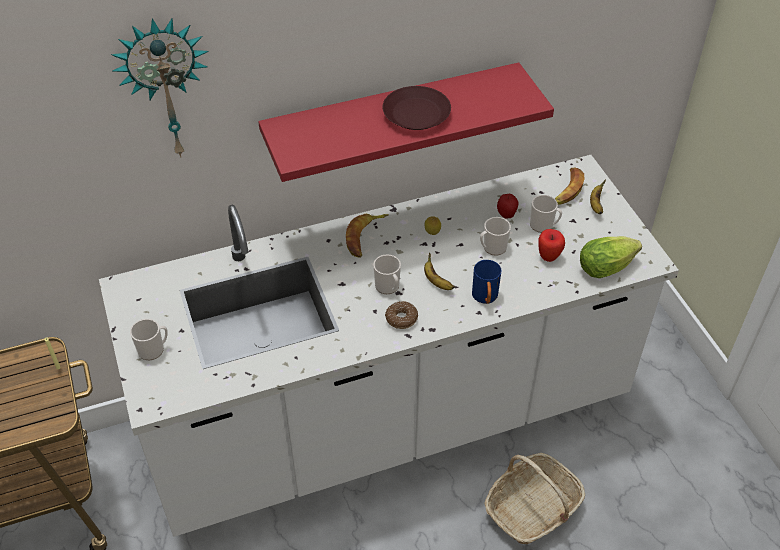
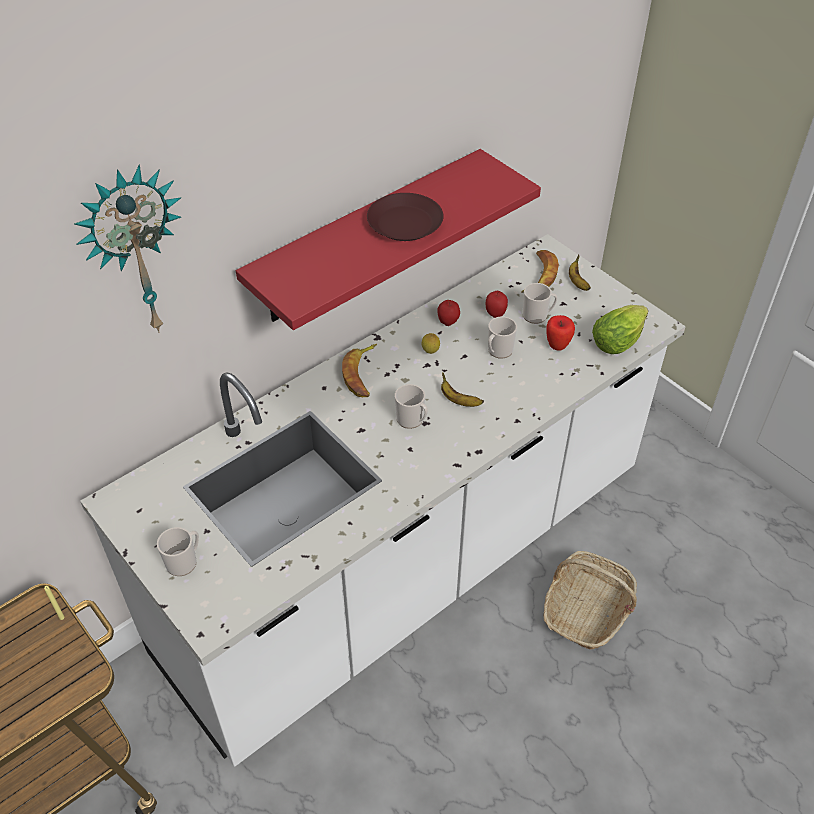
camera: 20 degrees left, 0 degrees up
(401, 318) = (442, 449): donut -> none
(460, 212) = (448, 323): none -> apple
(485, 298) = (516, 404): blue mug -> none

